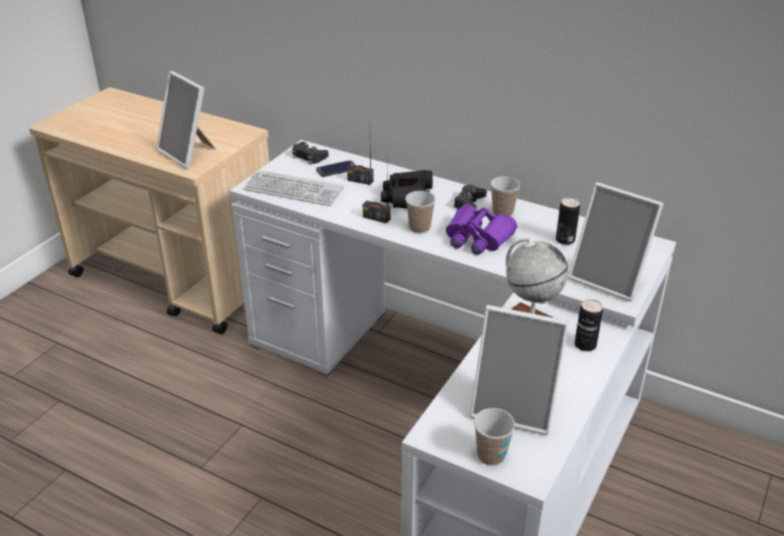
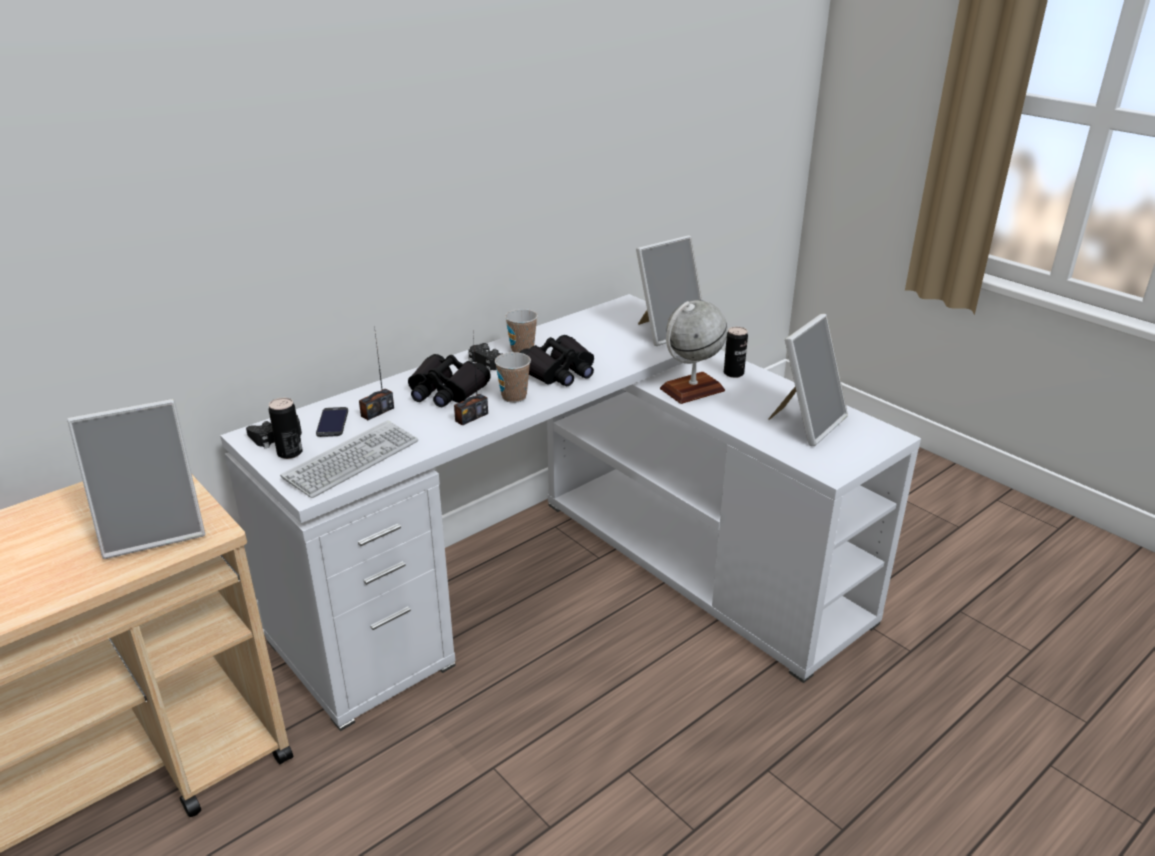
camera: 70 degrees left, 5 degrees down
(477, 238) = (559, 372): purple binoculars -> black binoculars
(491, 455) = (865, 448): cup -> none
(565, 240) = (593, 334): can -> can (290, 453)

